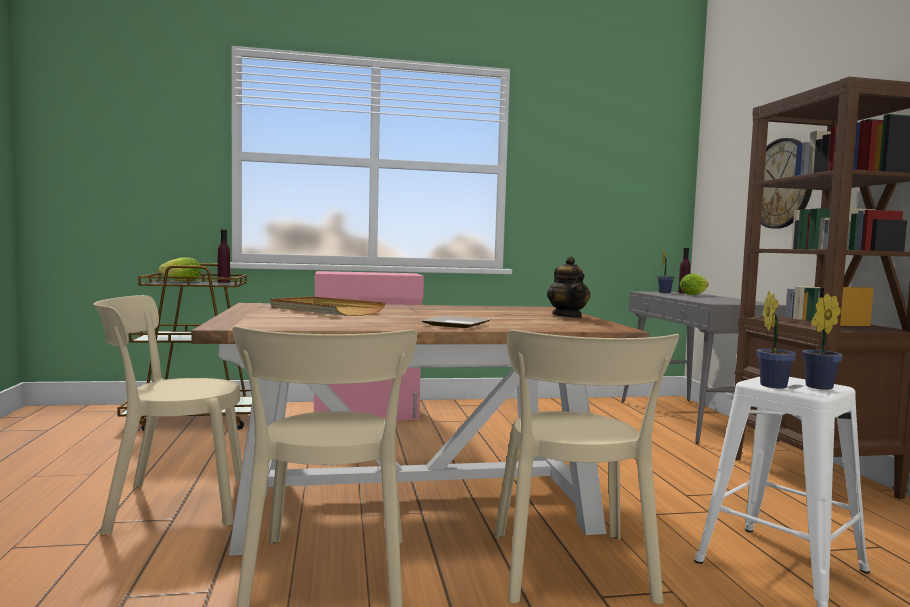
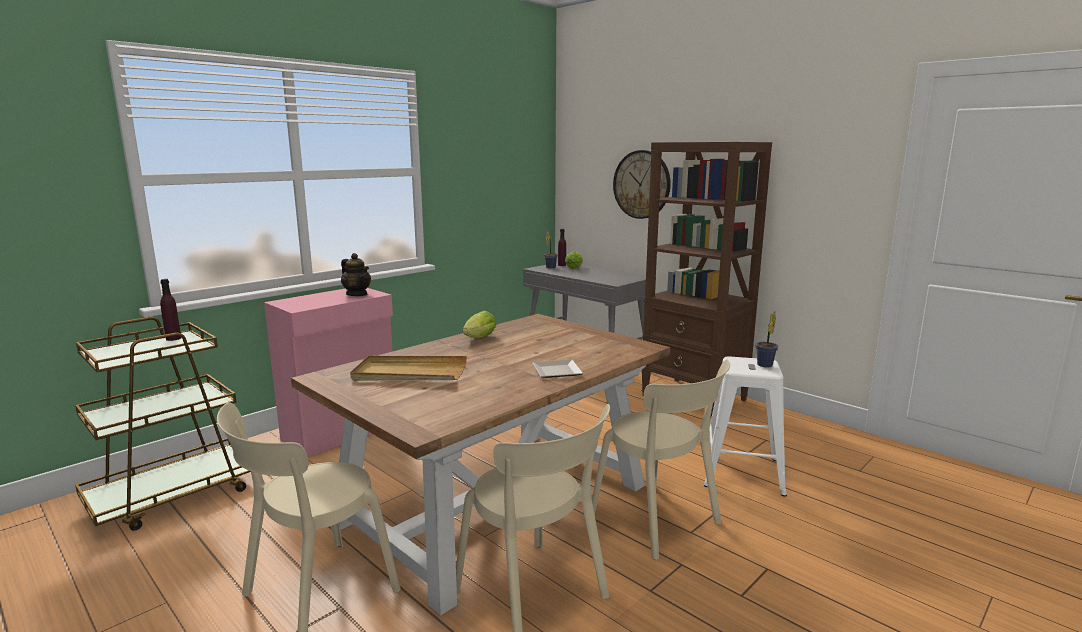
camera: 35 degrees left, 10 degrees up
(179, 281) = (116, 349): lettuce -> lettuce (478, 338)
(567, 316) = (583, 333): teapot -> teapot (357, 294)
(772, 385) = (745, 370): potted plant -> none

